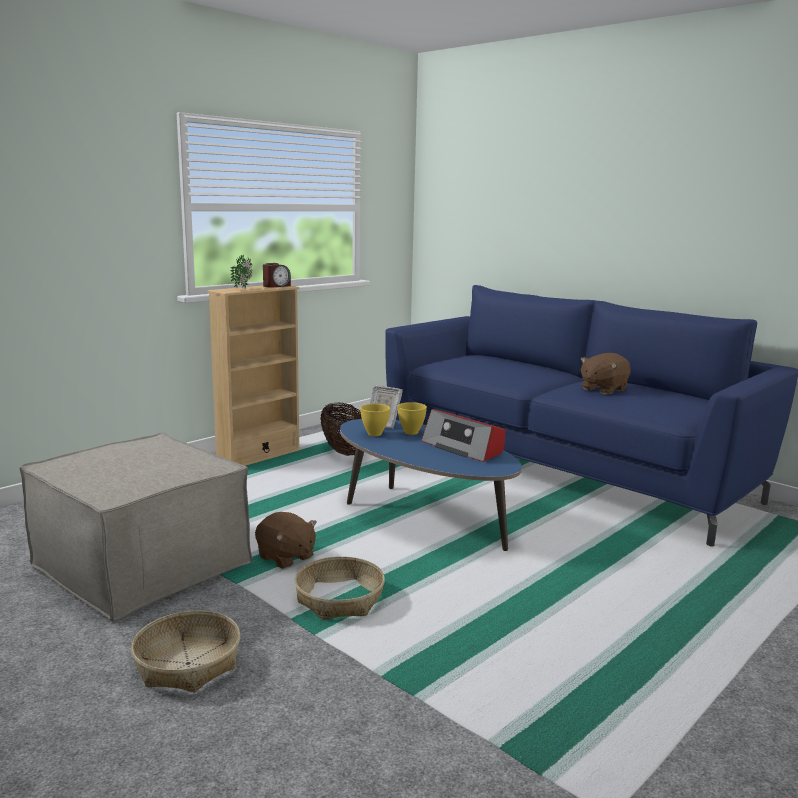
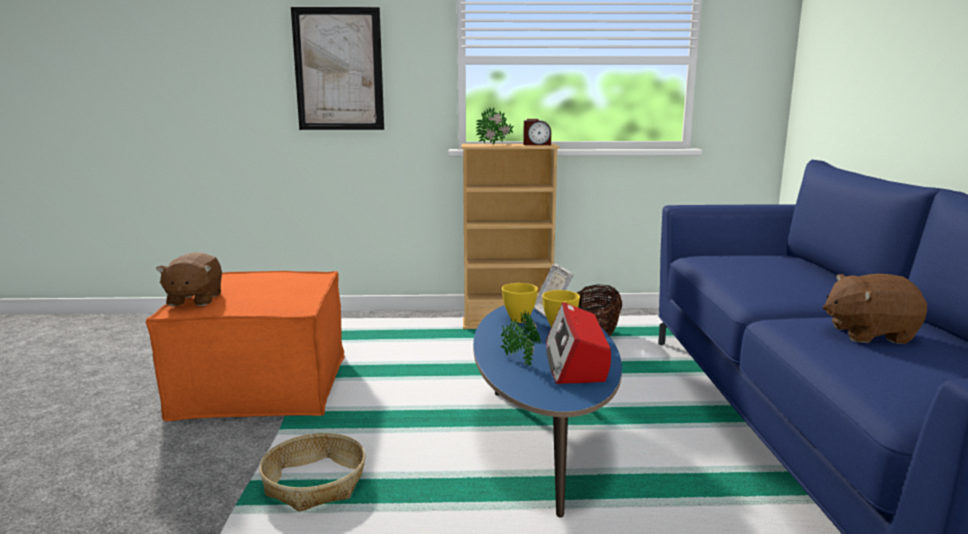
camera: 45 degrees right, 0 degrees up
(65, 217) = (339, 69): none -> picture
(143, 564) = (262, 385): beige ottoman -> orange ottoman
(187, 663) = (130, 479): basket -> none
(286, 558) = (353, 423): brown plush toy -> brown plush toy (194, 300)
(434, 456) = (519, 360): none -> potted plant

